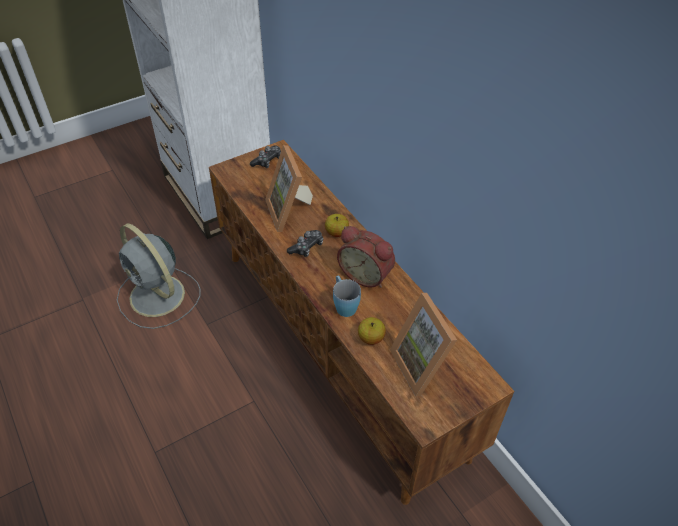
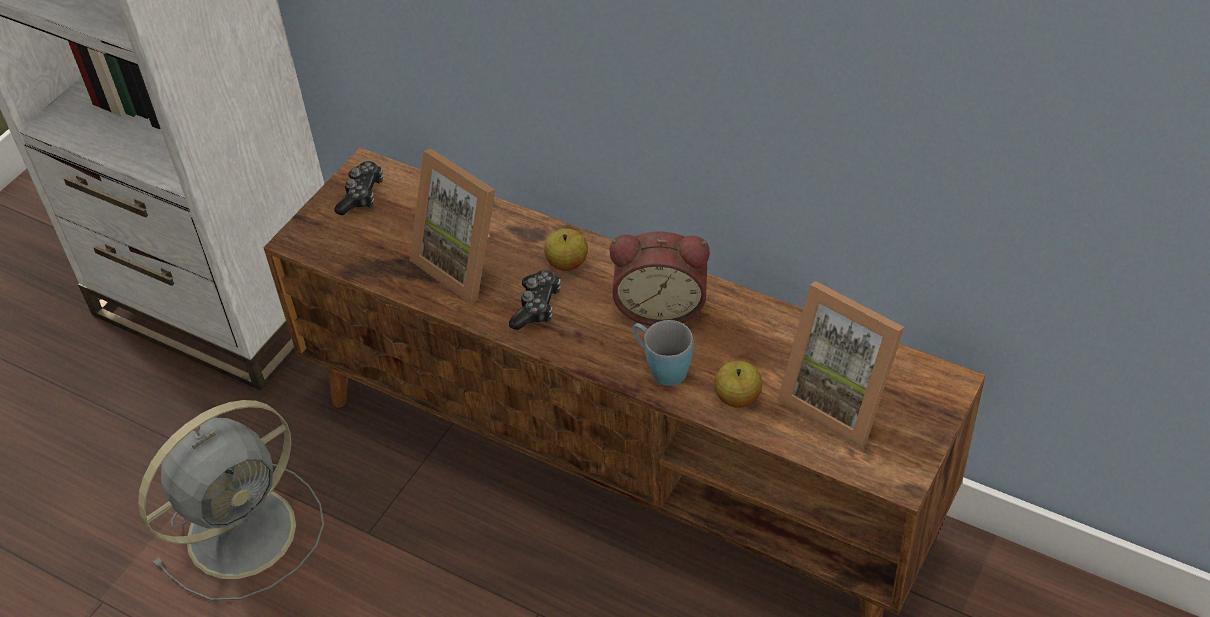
camera: 25 degrees left, 0 degrees up
(159, 297) = (246, 529): grey fan -> grey fan turned 60 degrees counterclockwise

